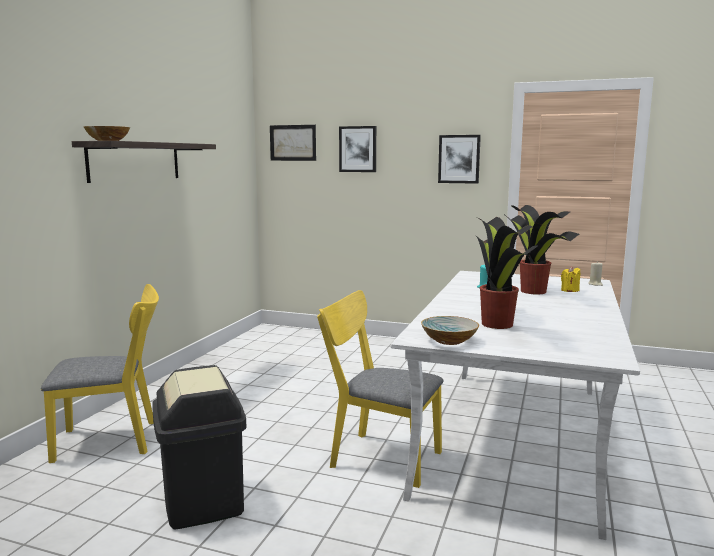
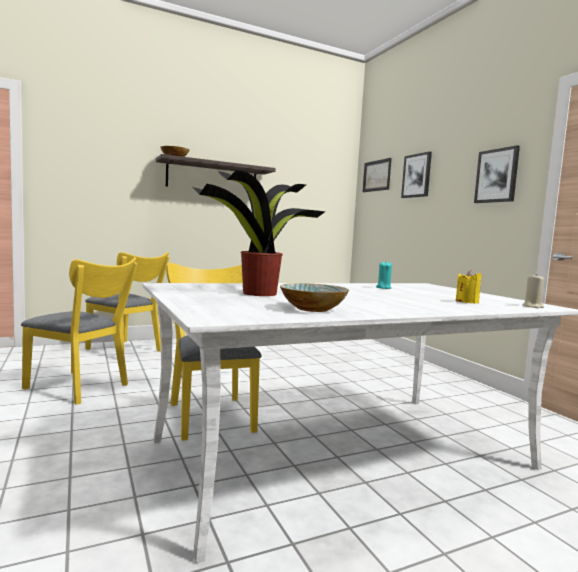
camera: 45 degrees right, 5 degrees down
(204, 501) = (81, 388): black trash can -> yellow chair
(449, 340) = (176, 289): bowl -> bowl (313, 309)
(534, 292) = (418, 296): potted plant -> none

